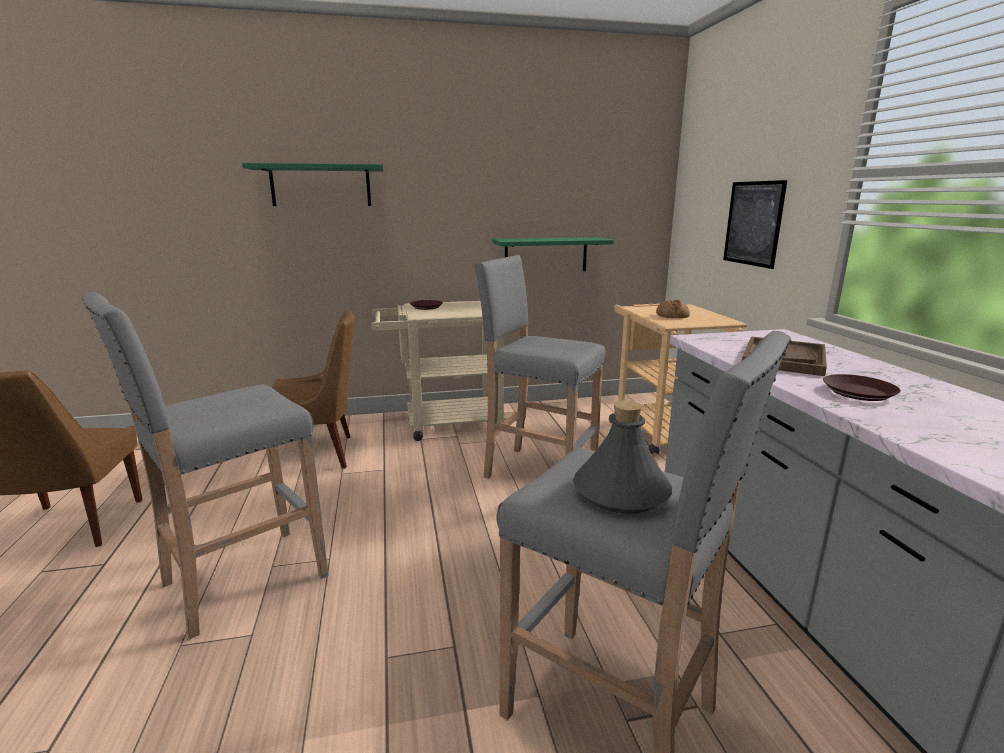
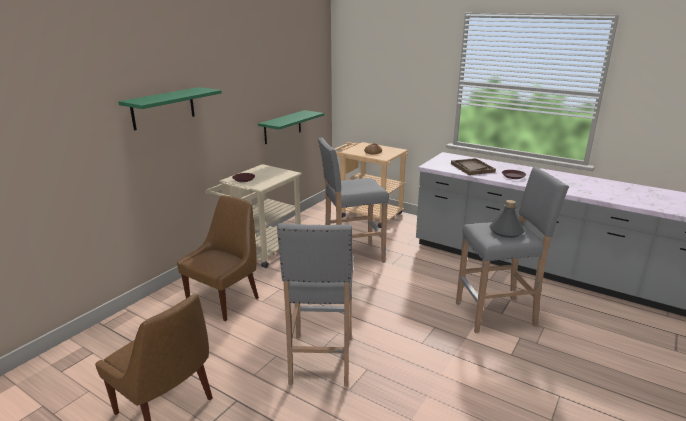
camera: 45 degrees left, 5 degrees up
(753, 223) = (401, 99): picture -> none

